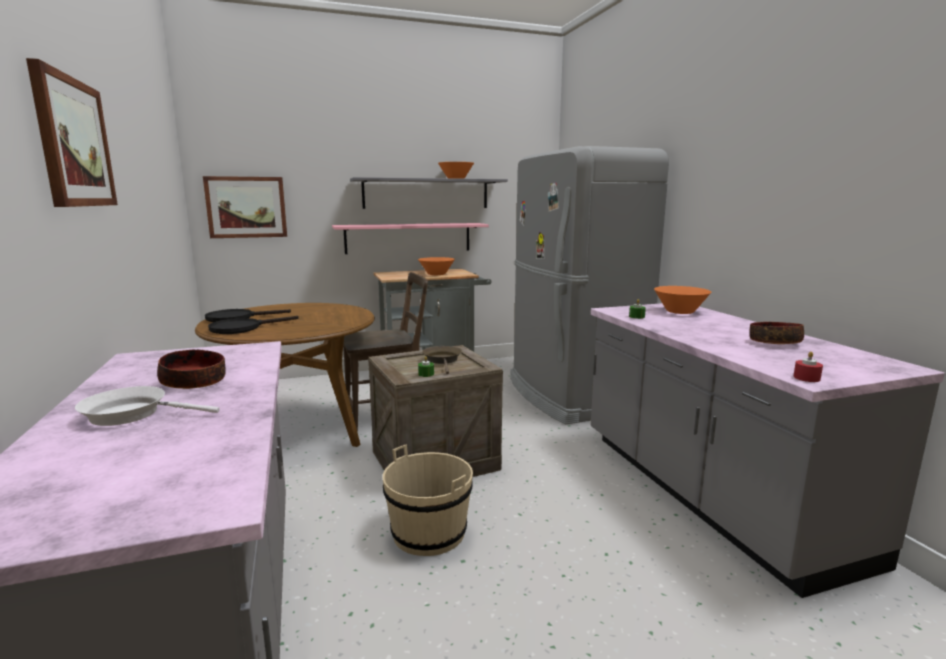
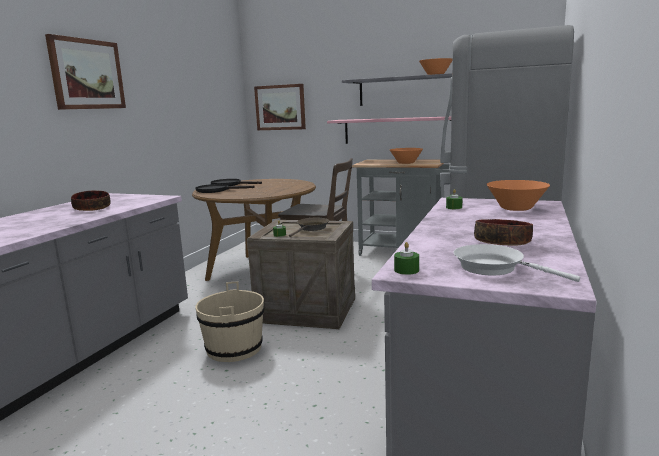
camera: 40 degrees right, 0 degrees up
(132, 414) = (40, 216): white frying pan -> white frying pan (494, 268)
(806, 378) = (406, 270): red candle -> green candle

